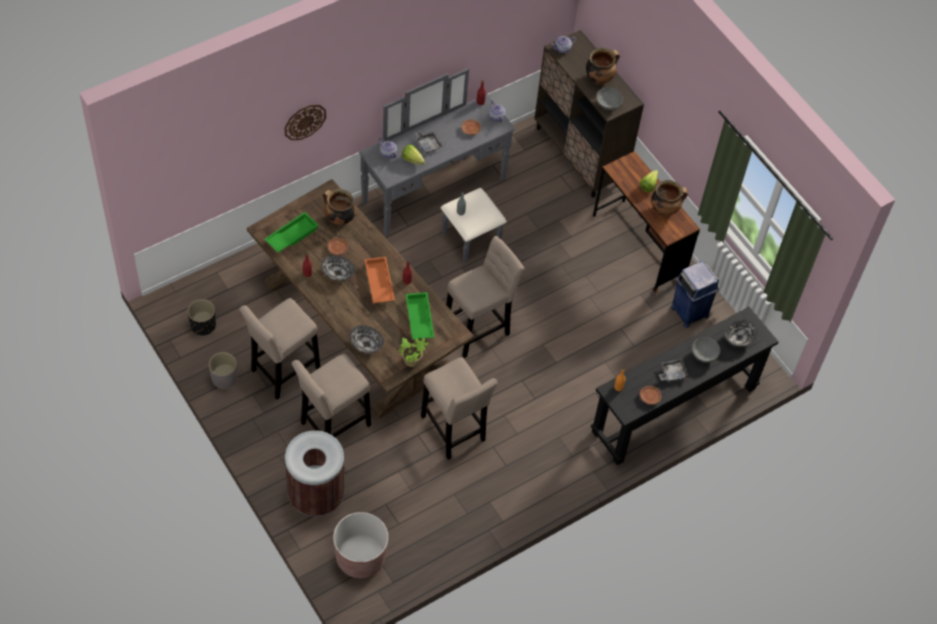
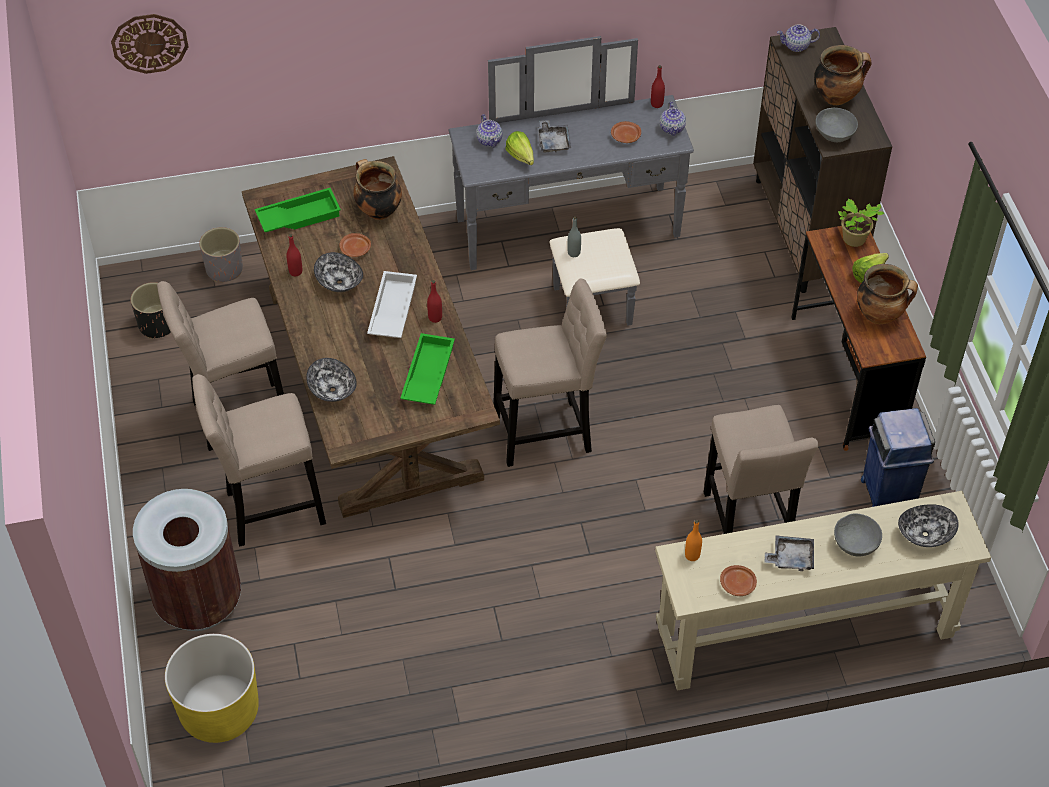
camera: 25 degrees right, 5 degrees down
(224, 378) = (150, 402): grey planter -> grey planter (224, 269)
(304, 121) = (354, 49): wall clock -> wall clock (149, 43)
(360, 557) = (219, 711): brown planter -> yellow planter
(378, 283) = (391, 310): orange tray -> white tray
(412, 362) = (388, 432): potted plant -> potted plant (854, 240)
(454, 432) = (444, 568): beige stool -> beige stool (746, 528)
(674, 409) = (805, 631): black console table -> beige console table

